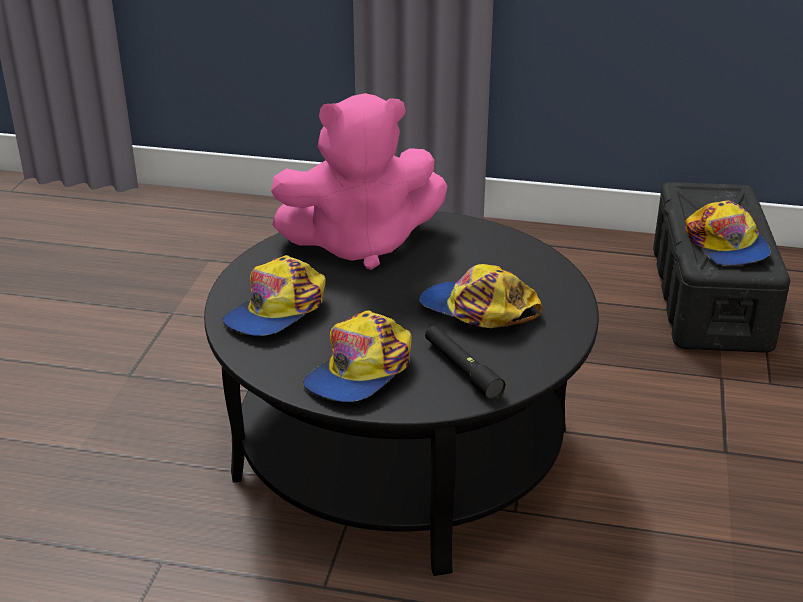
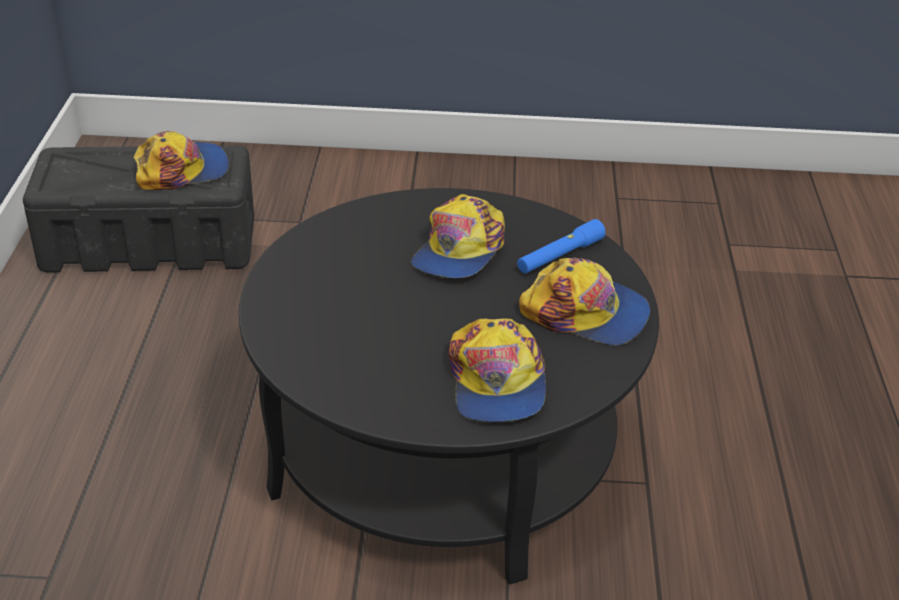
camera: 100 degrees left, 5 degrees up
(277, 311) = (496, 382): cap -> cap turned 60 degrees clockwise
(360, 244) = (334, 337): pink plush toy -> none
(462, 369) = (560, 256): black flashlight -> blue flashlight

